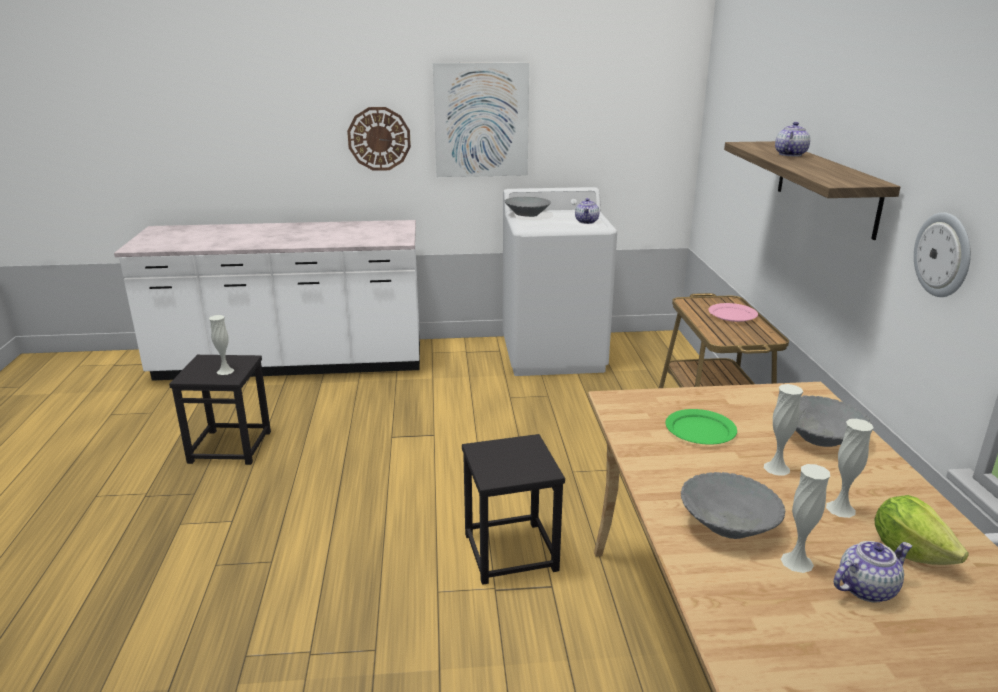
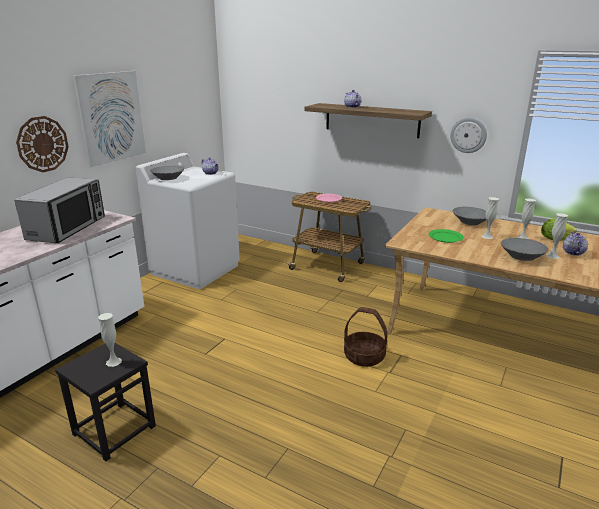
camera: 55 degrees left, 0 degrees up
(348, 235) = (67, 228): none -> microwave
(509, 552) = (364, 356): black stool -> basket

